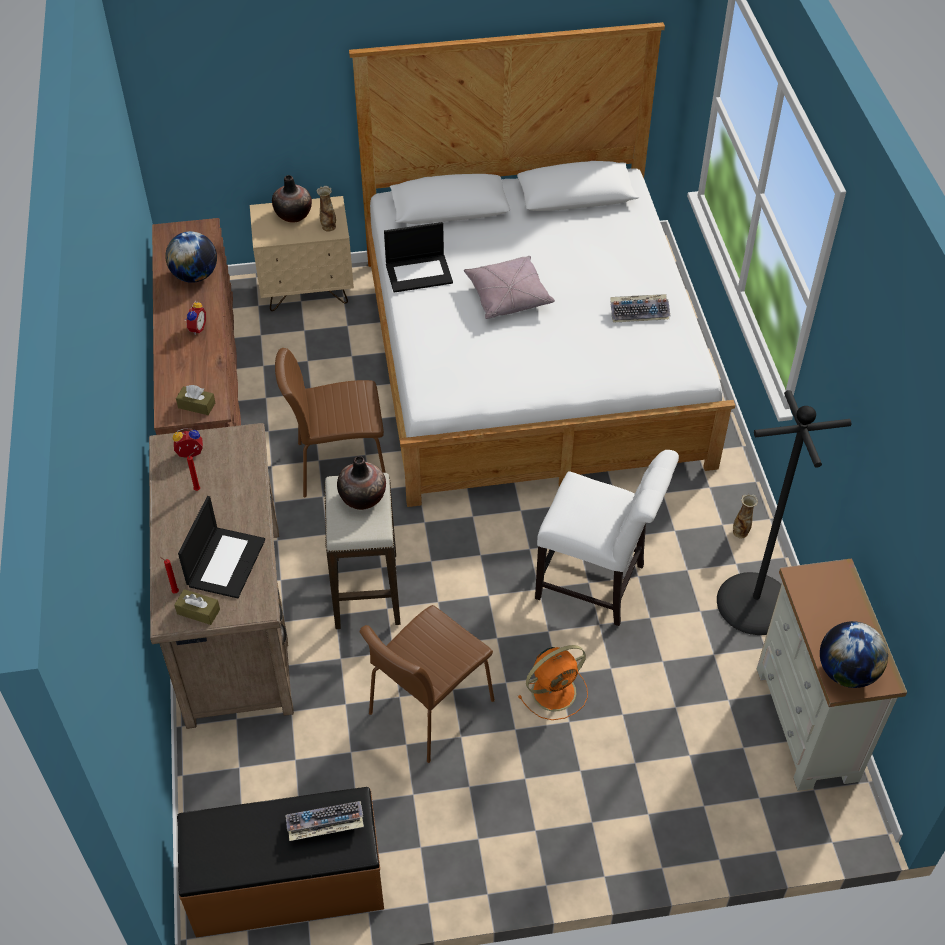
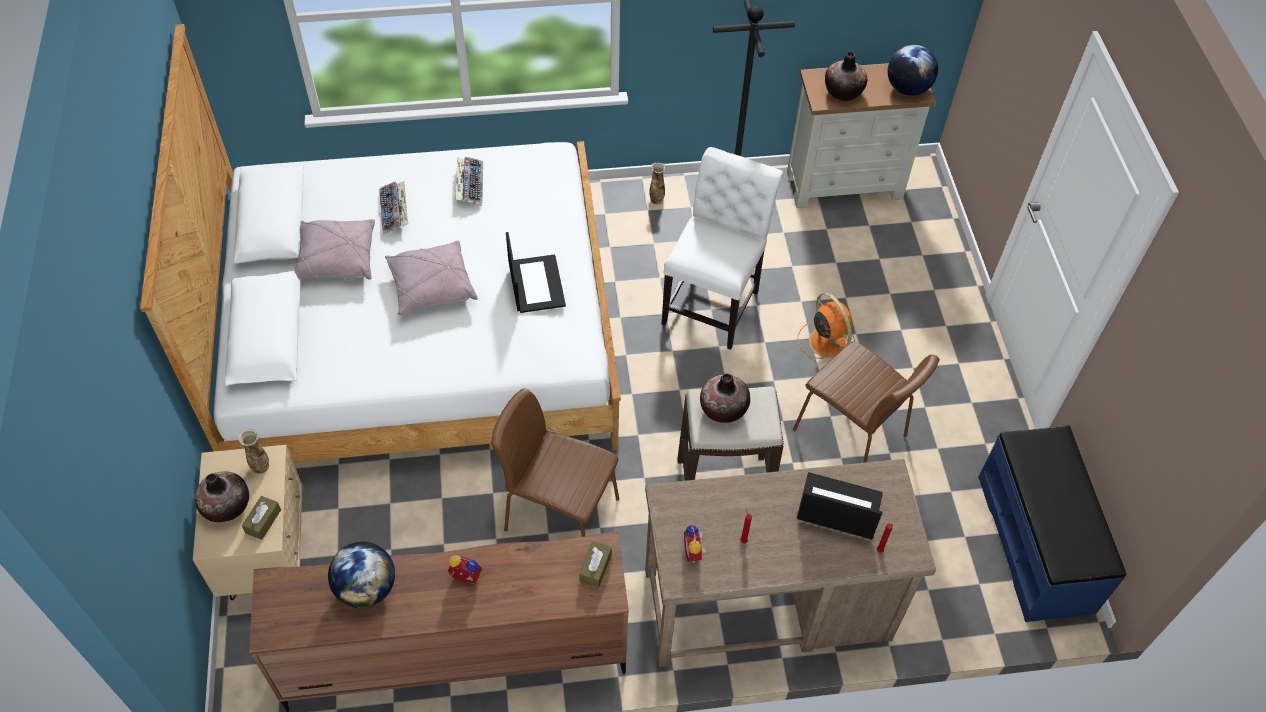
camera: 90 degrees left, 5 degrees up
(198, 611) = (901, 527): brown tissue box -> brown tissue box (263, 521)
(288, 885) = (1036, 543): brown bench -> blue bench
(324, 825) = (1044, 463): keyboard -> keyboard (394, 211)
(338, 466) = (557, 513): brown chair -> brown chair turned 120 degrees clockwise
(419, 273) = (378, 365): laptop -> laptop (535, 283)
(535, 237) = (336, 259): none -> purple pillow
(820, 600) = (843, 92): none -> vase

